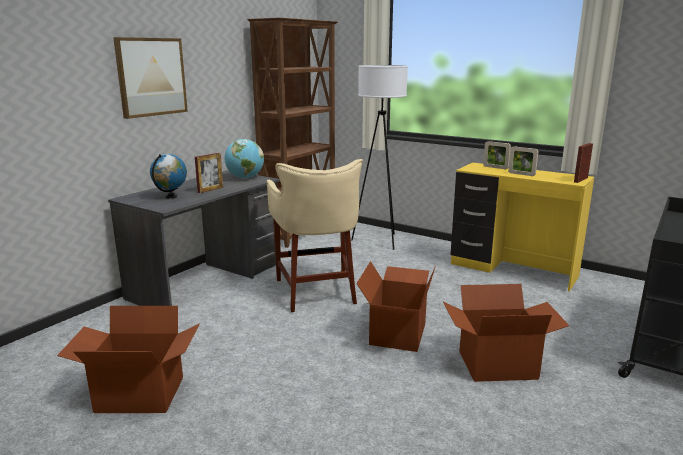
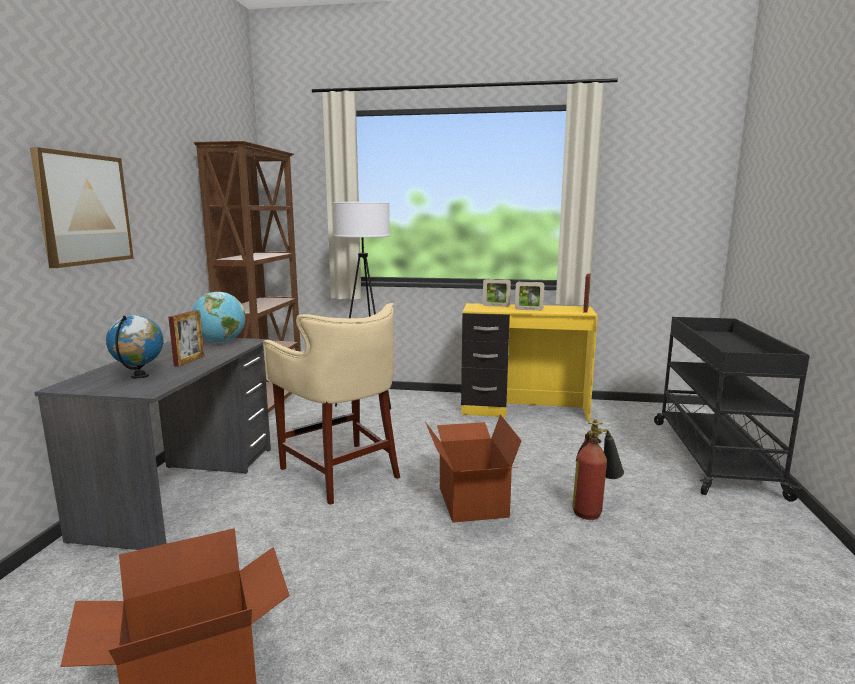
camera: 25 degrees left, 5 degrees down
(497, 364) = (595, 510): cardboard box -> fire extinguisher

